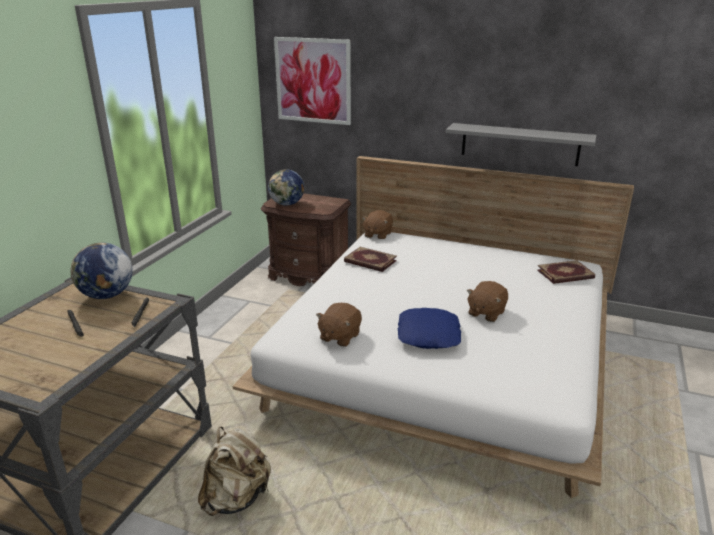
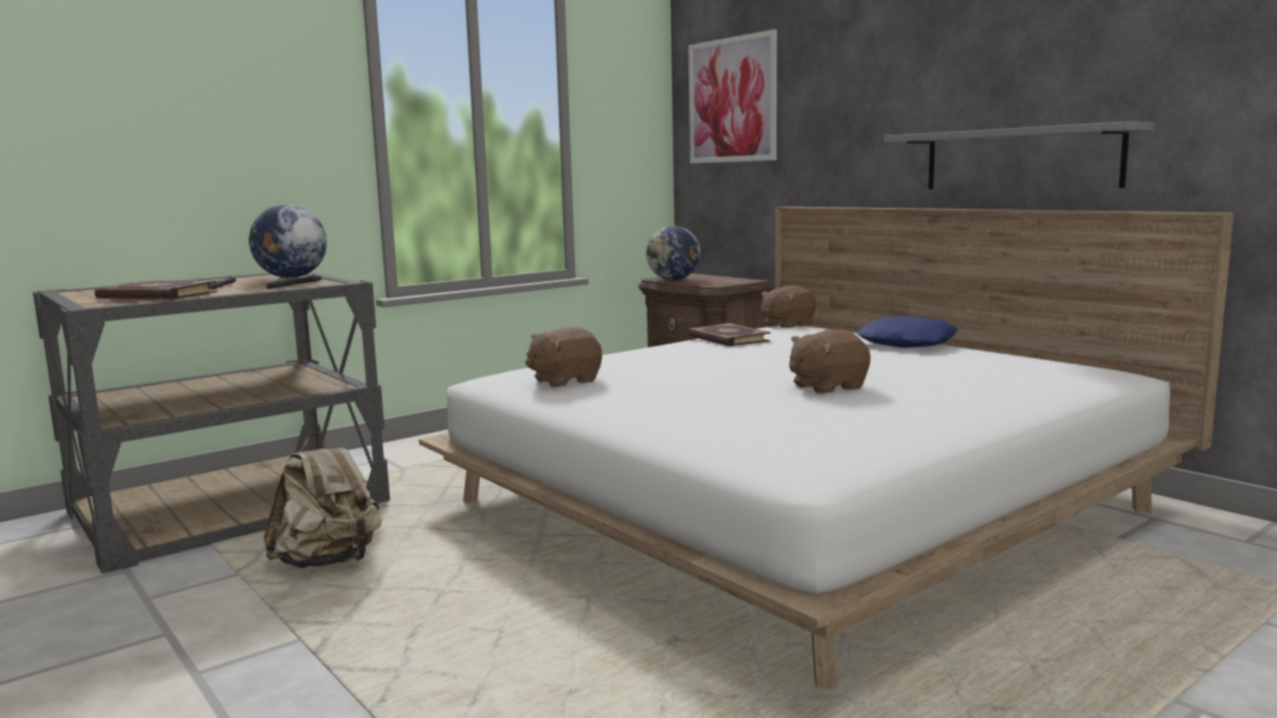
camera: 30 degrees right, 15 degrees down
(429, 335) = (695, 393): blue pillow -> blue pillow (908, 344)
(565, 274) = (1056, 374): book -> book (156, 295)

